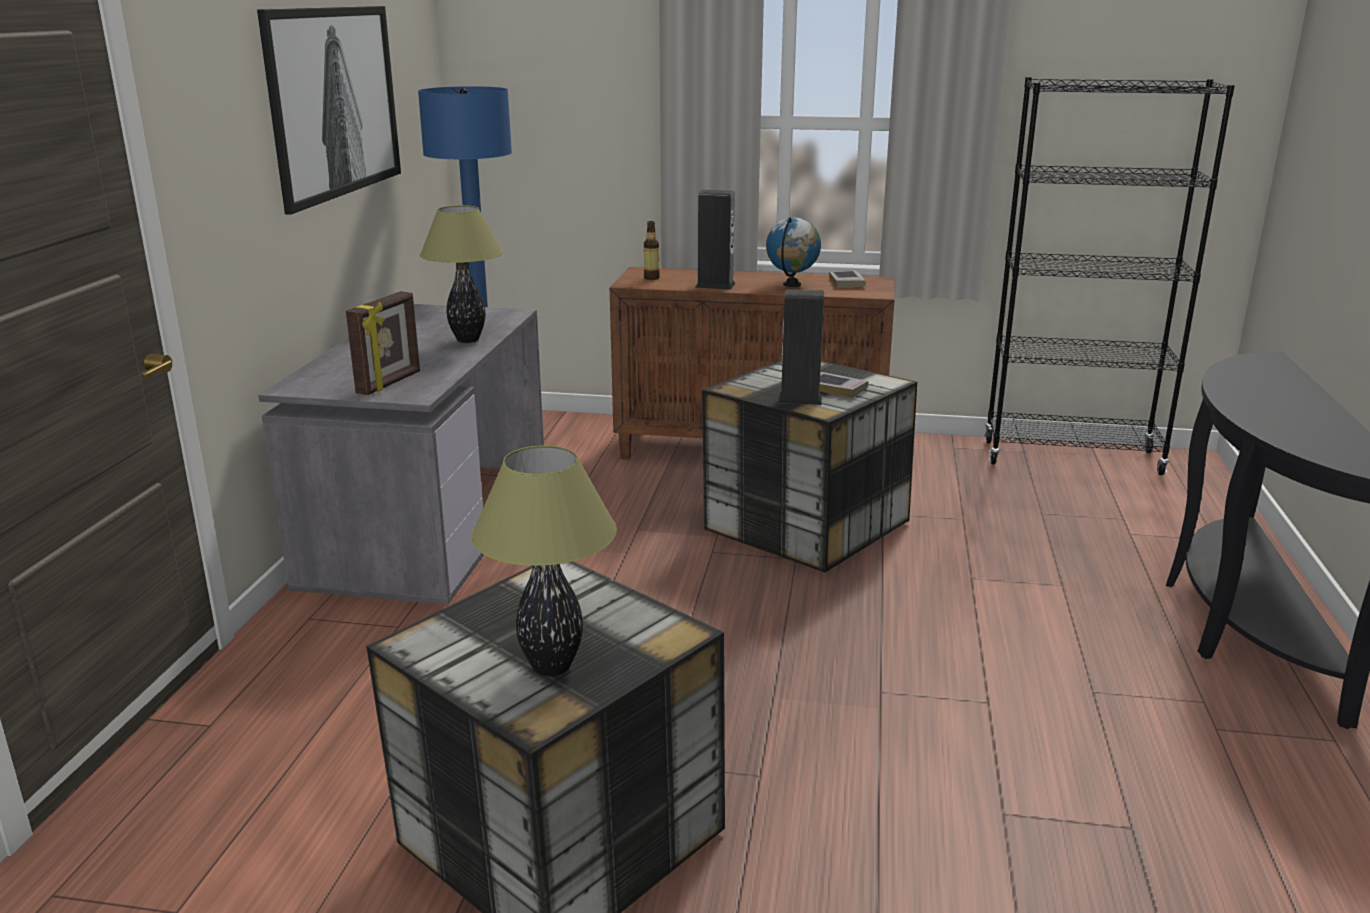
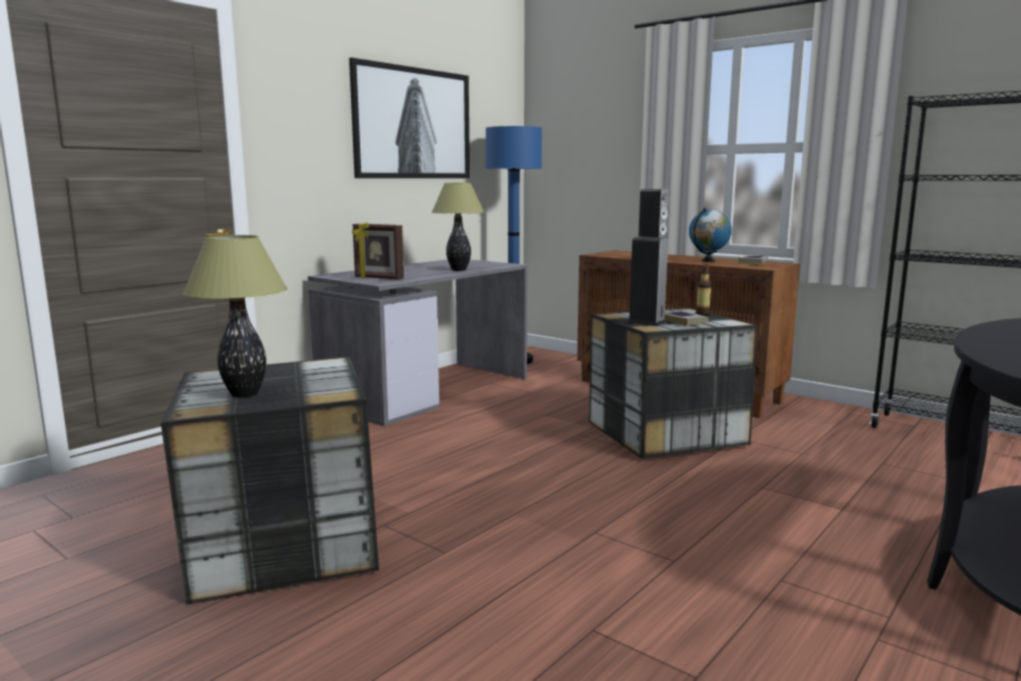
camera: 30 degrees right, 10 degrees down
(390, 383) = (378, 278): picture frame -> picture frame turned 60 degrees clockwise
(651, 278) = (616, 253): bottle -> bottle (702, 314)

